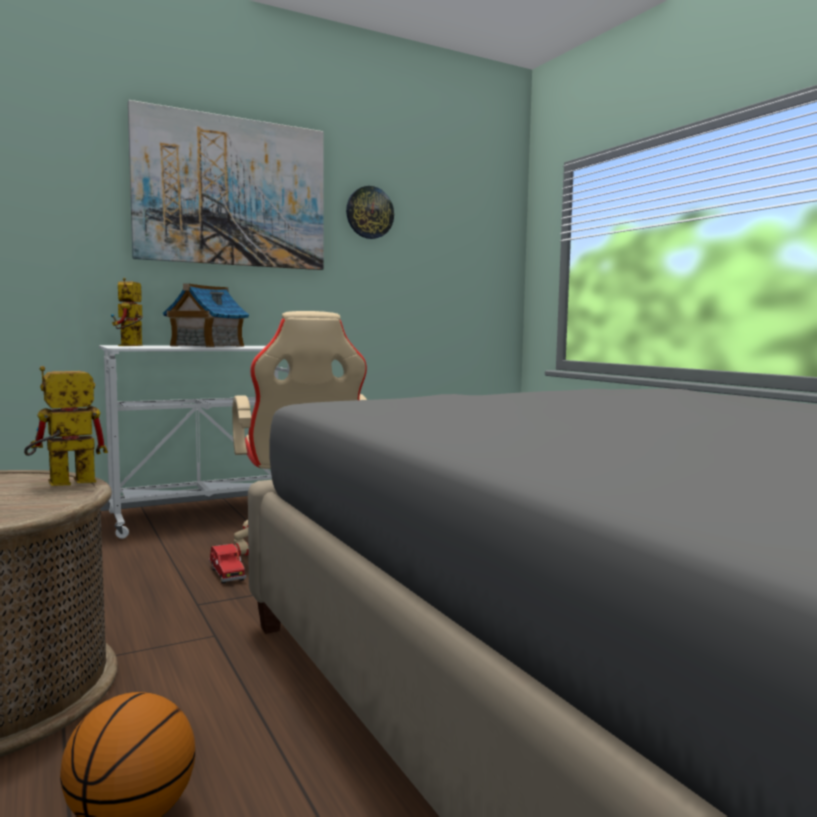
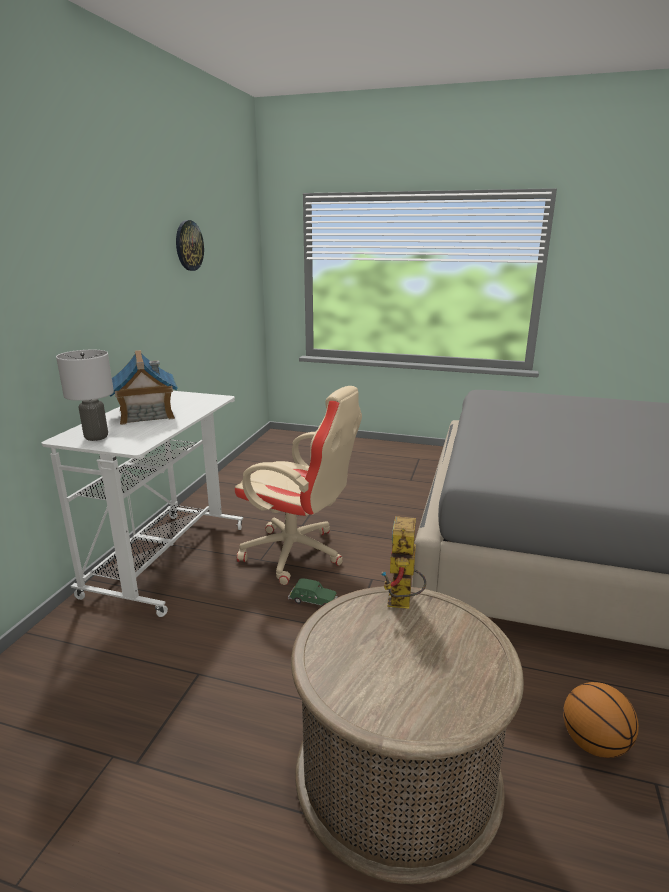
camera: 45 degrees left, 15 degrees up
(131, 346) = (98, 437): toy robot -> white table lamp
(226, 574) = (312, 601): red toy car -> green toy car
(231, 192) = (103, 243): picture -> none

